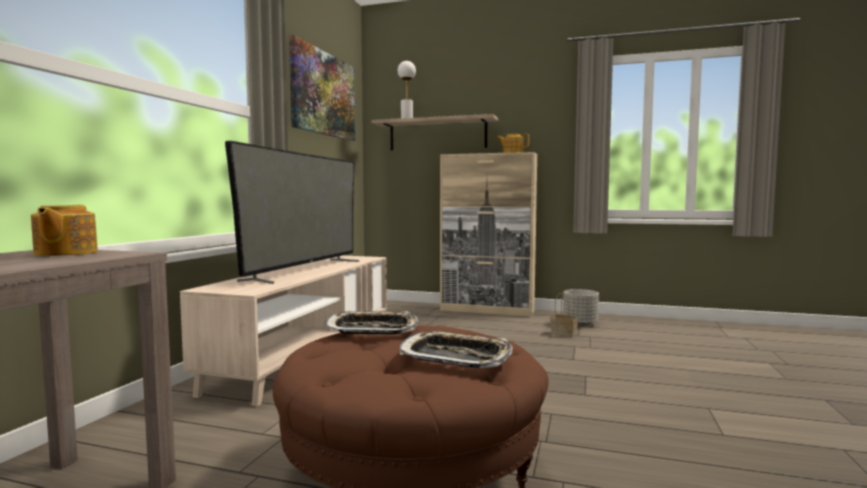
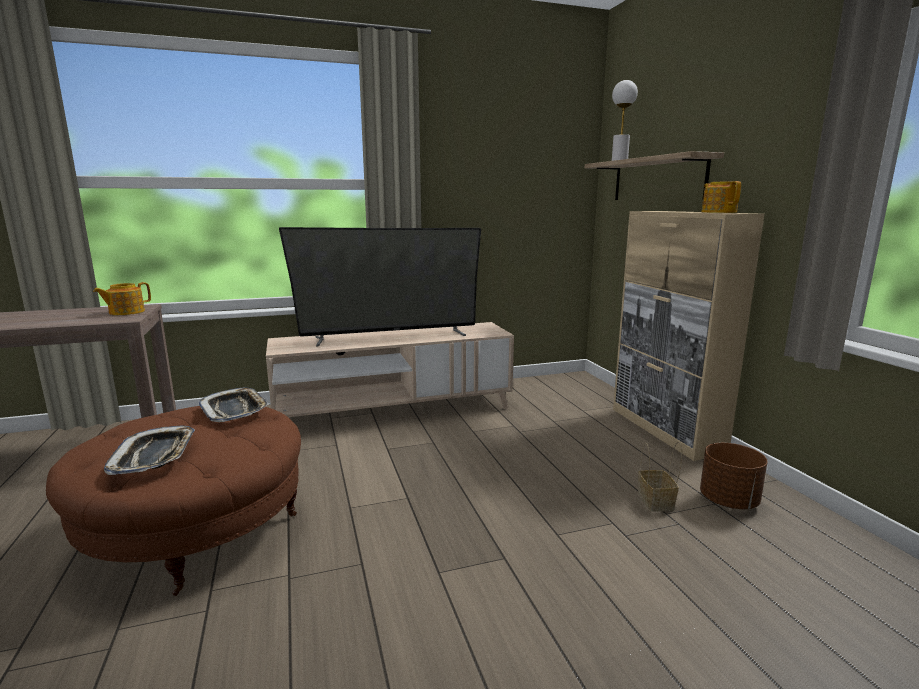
camera: 55 degrees right, 10 degrees up
(323, 94) = (510, 144): picture -> none
(580, 323) = (729, 501): grey planter -> brown planter

